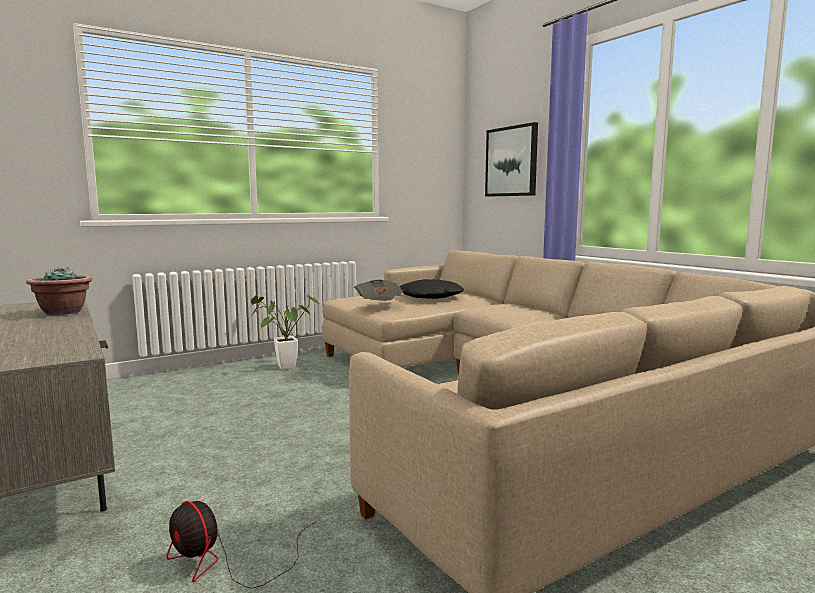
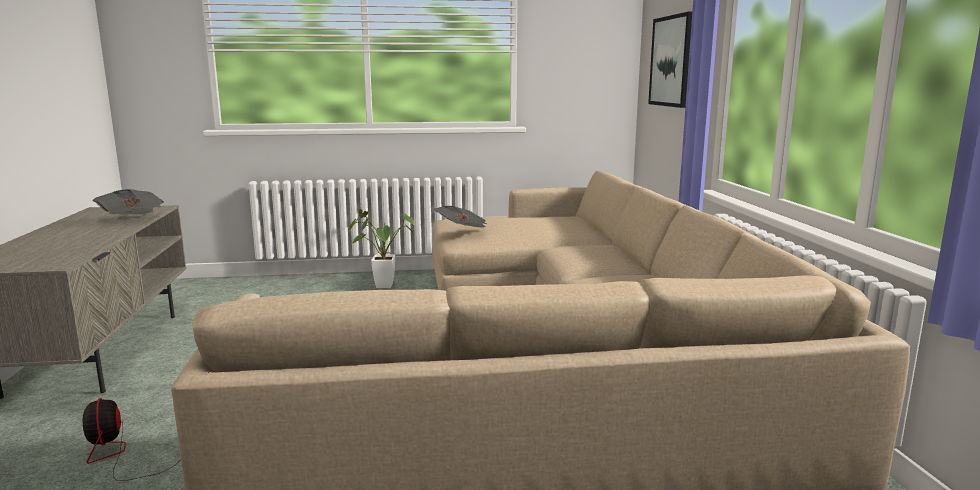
camera: 25 degrees right, 5 degrees up
(63, 312) = (133, 220): potted plant -> newspaper
(430, 296) = (533, 227): black pillow -> none

